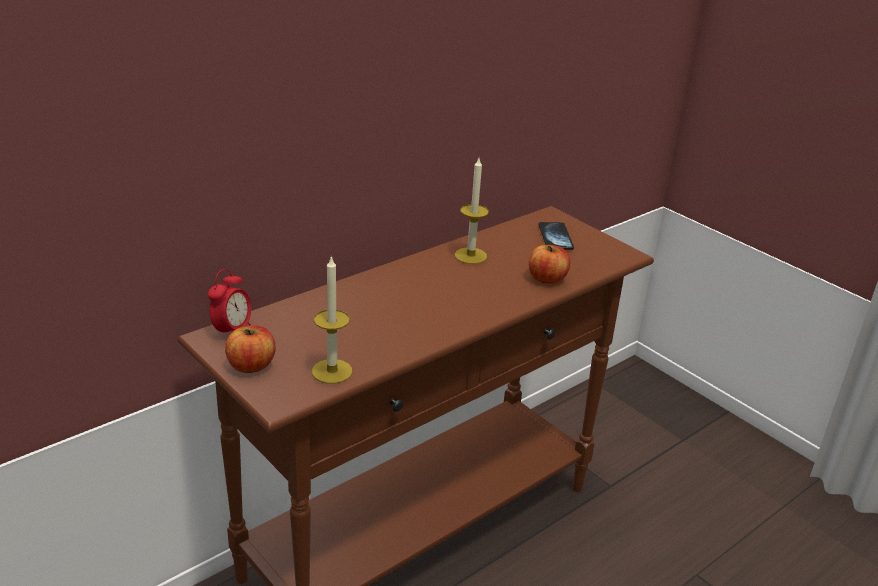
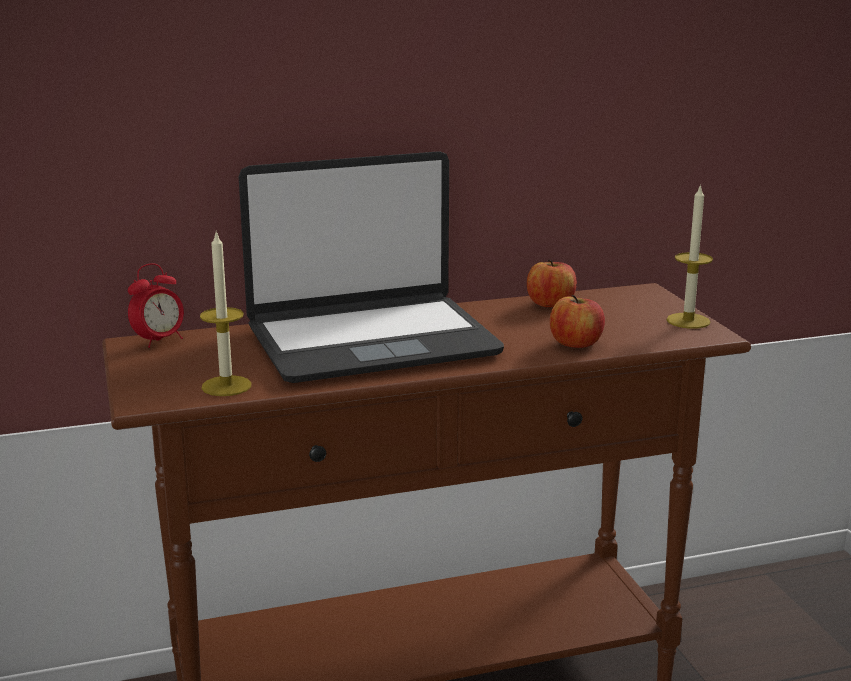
camera: 25 degrees right, 10 degrees down
(251, 365) = (147, 369): apple -> apple (550, 304)
(401, 301) = (371, 341): none -> laptop
(470, 256) = (499, 313): candle -> candle (688, 321)
(555, 237) = (628, 310): phone -> none

